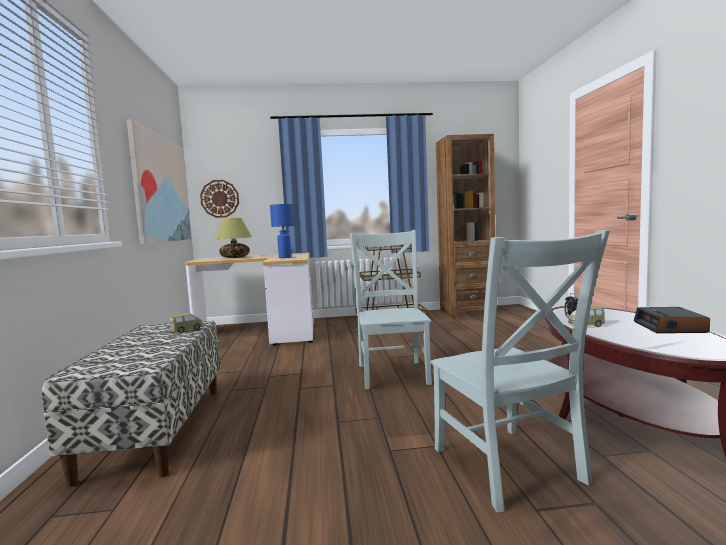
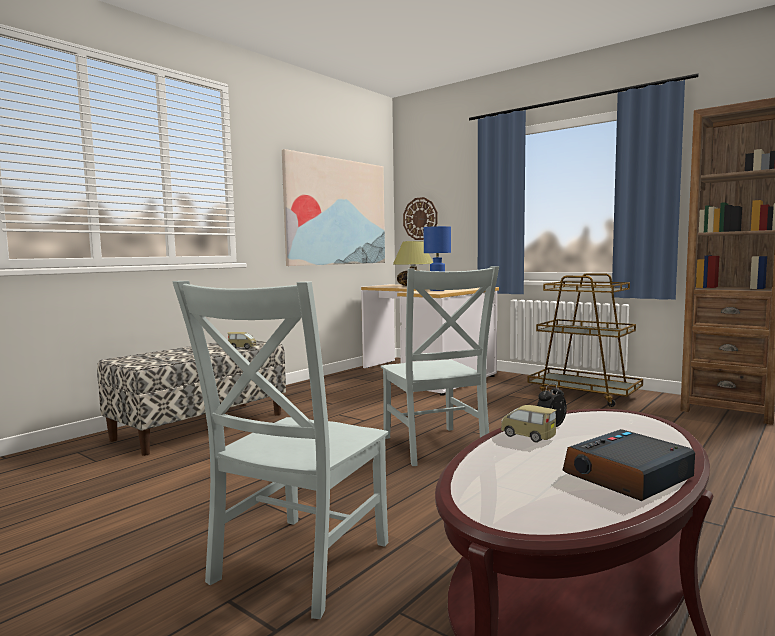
camera: 45 degrees right, 0 degrees up
(393, 373) = (435, 447): grey chair -> grey chair turned 120 degrees clockwise

